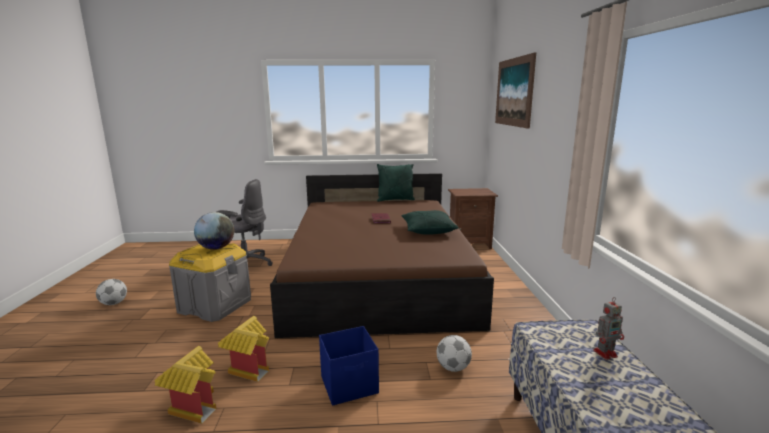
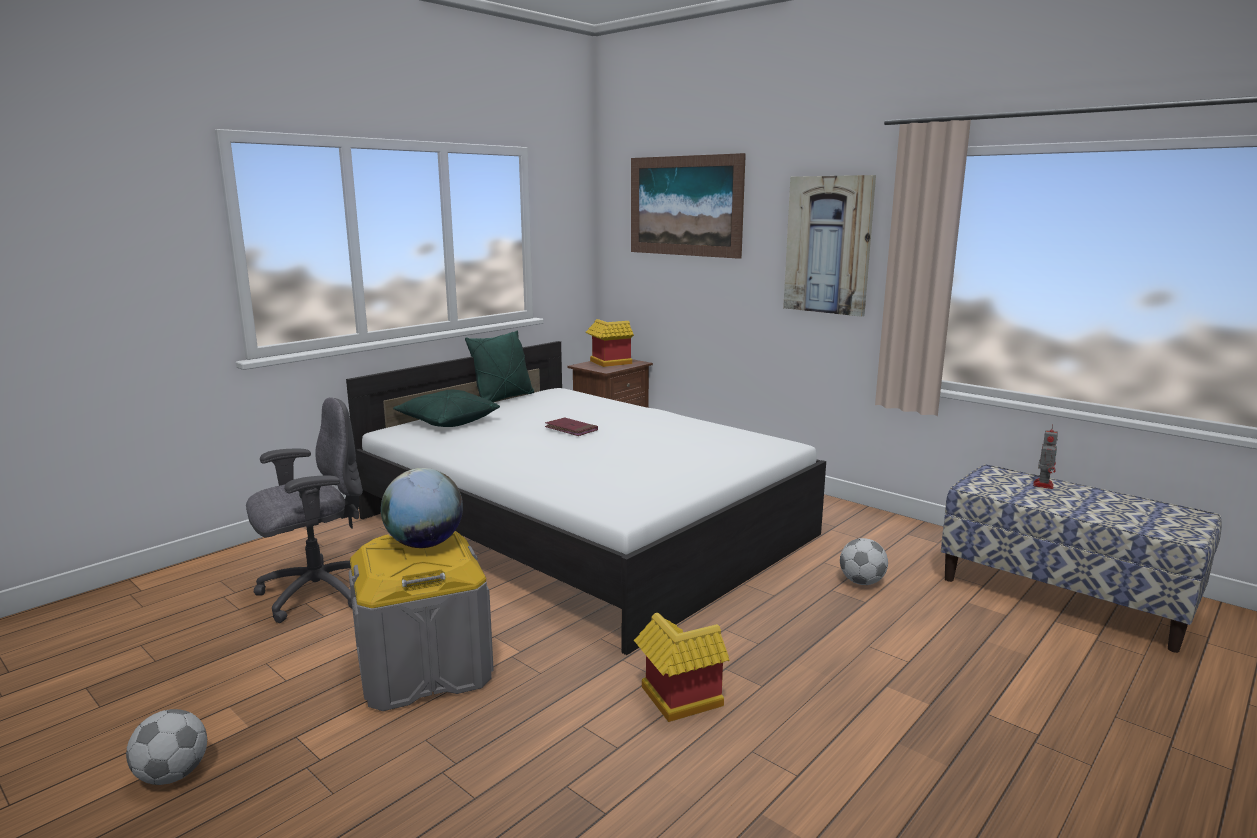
camera: 45 degrees left, 0 degrees up
(192, 406) = (713, 777): toy house -> toy house (608, 363)
(350, 385) = (818, 648): blue storage box -> none
(378, 276) = (583, 526): brown bed -> white bed
(428, 230) = (665, 427): green pillow -> green pillow (447, 422)
(562, 119) = (828, 245): none -> picture

